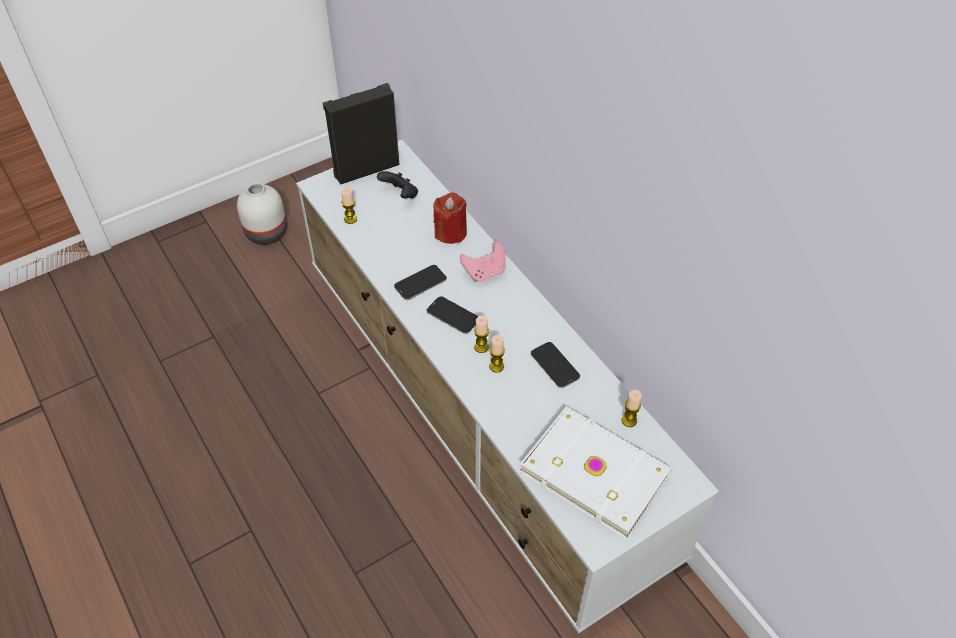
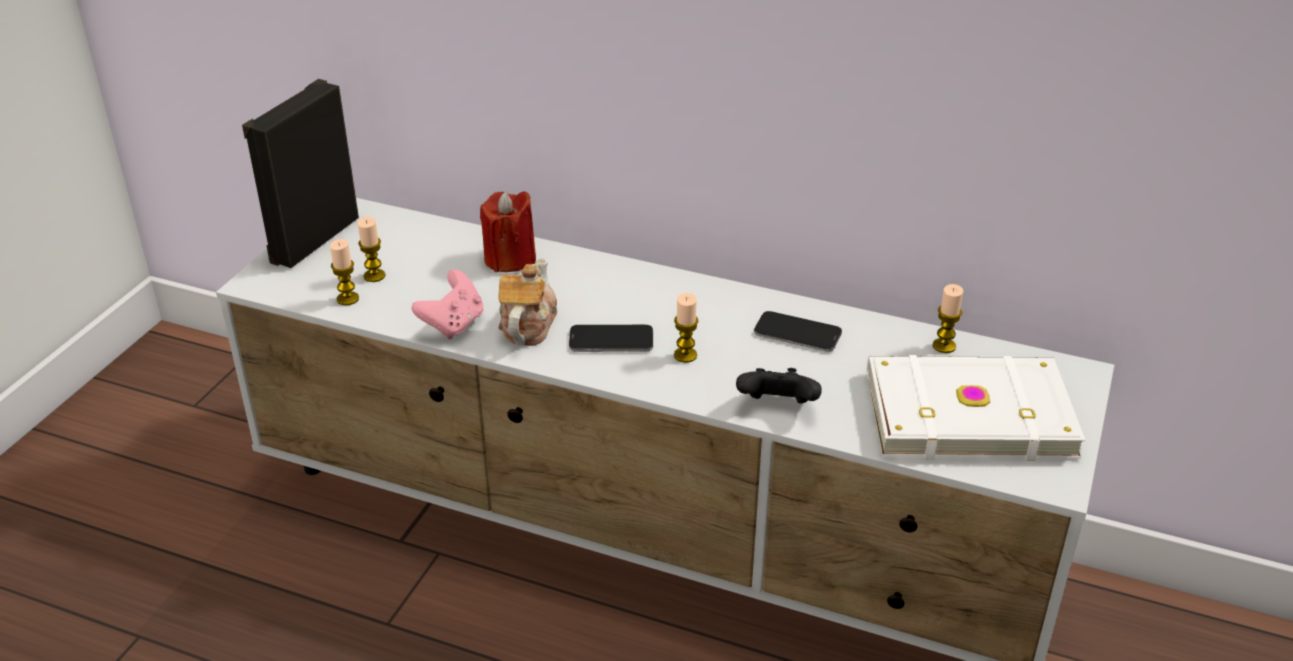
camera: 35 degrees left, 15 degrees down
(267, 232) = (118, 462): white vase -> none
(400, 195) = (394, 247): black game controller -> black game controller (777, 407)
(420, 283) = (527, 325): phone -> teapot
(485, 272) = (602, 280): pink game controller -> pink game controller (453, 325)
(496, 366) = (727, 366): candle -> candle (374, 276)

